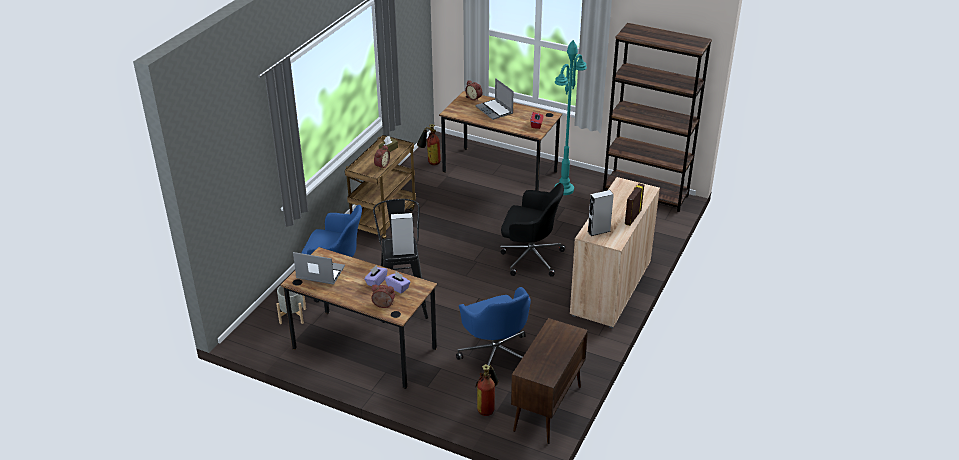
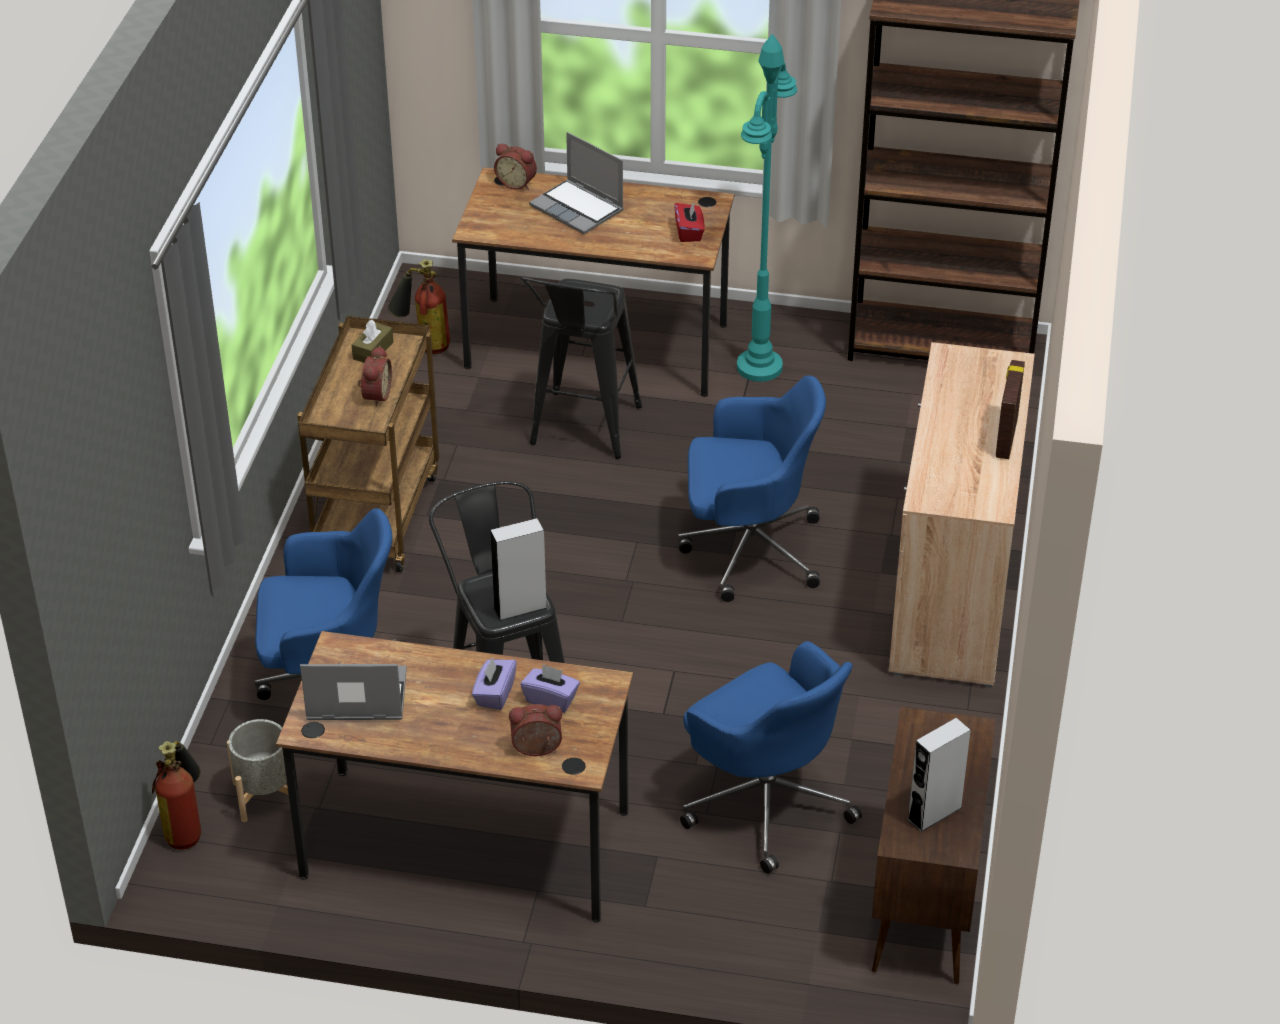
camera: 15 degrees left, 5 degrees up
(479, 203) = (582, 433): none -> black stool
(488, 406) = (795, 924): fire extinguisher -> fire extinguisher (186, 826)
(530, 257) = (748, 549): black office chair -> blue office chair
(598, 231) = (947, 484): grey speaker -> grey speaker (934, 813)

